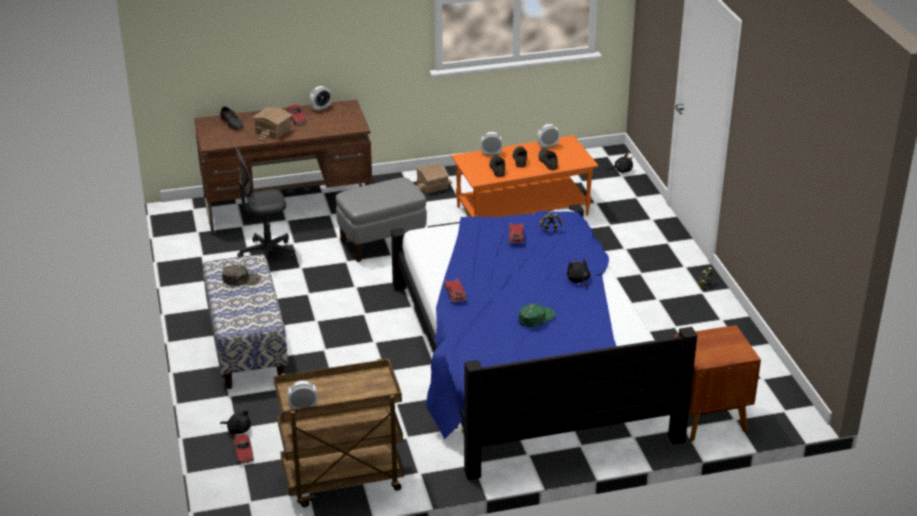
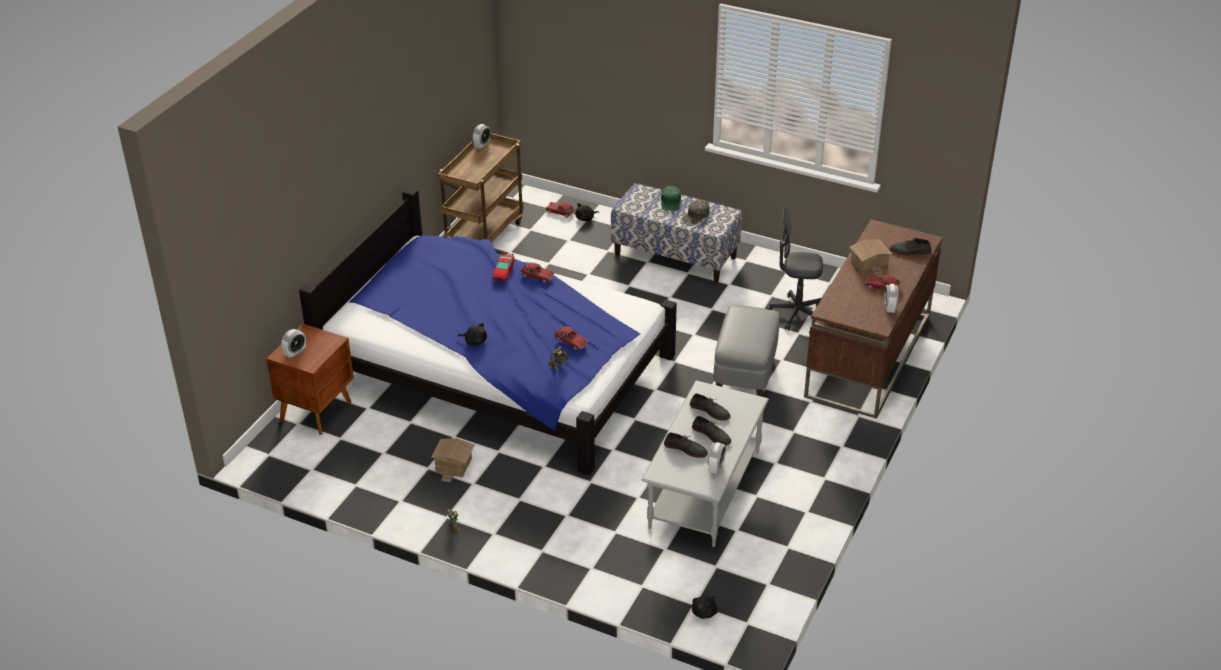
camera: 130 degrees right, 5 degrees up
(267, 254) = (796, 314): grey office chair -> grey office chair turned 105 degrees counterclockwise
(432, 186) = (815, 458): toy house -> toy house (453, 465)
(473, 312) = (503, 271): none -> toy car
(491, 153) = (741, 422): alarm clock -> alarm clock (295, 353)
(522, 211) = (704, 489): orange coffee table -> grey coffee table
(536, 318) = (459, 294): green cap -> green cap (671, 202)

